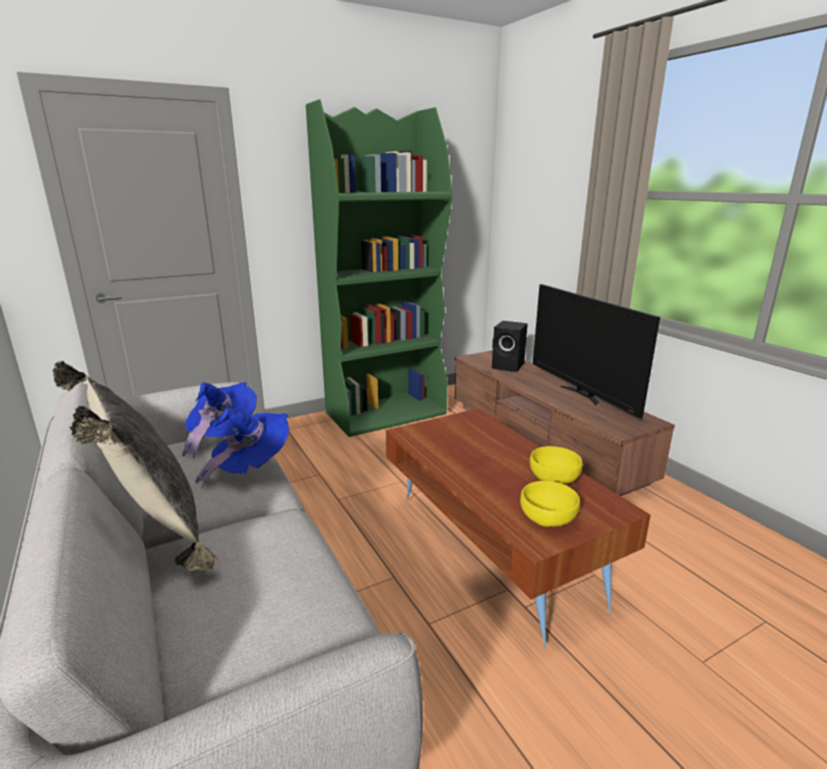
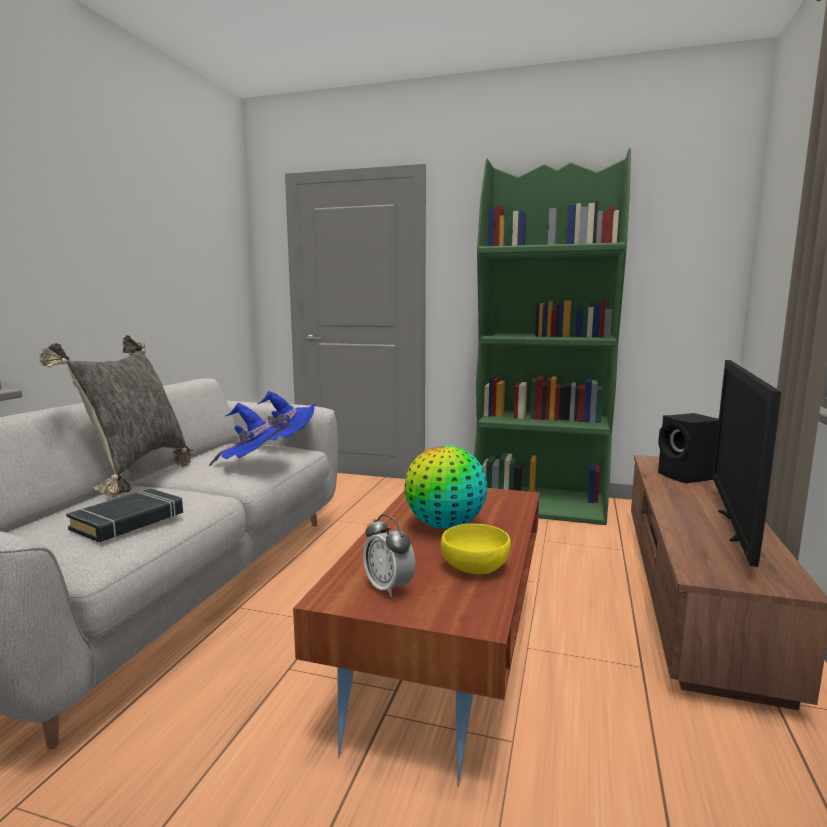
camera: 45 degrees right, 10 degrees down
(288, 580) = (128, 521): none -> black book
(483, 458) = (445, 526): none -> globe
(548, 517) = (389, 588): yellow bowl -> alarm clock

